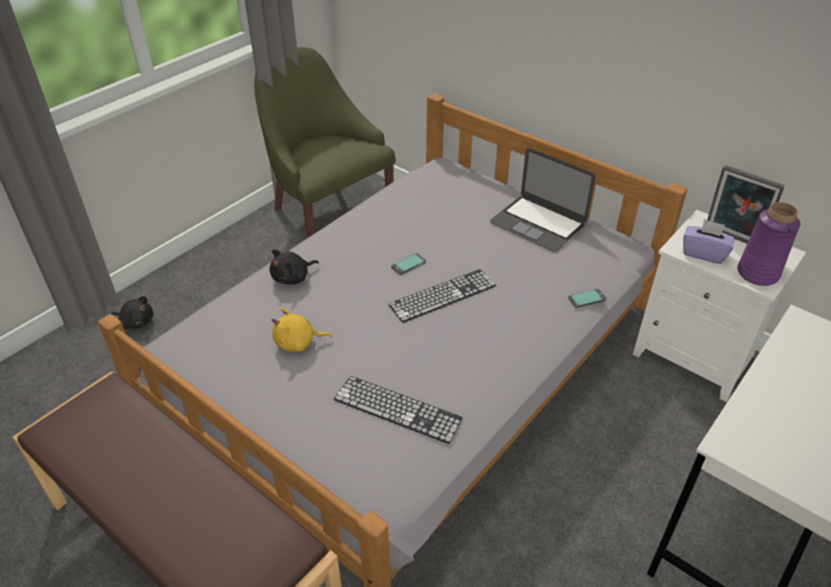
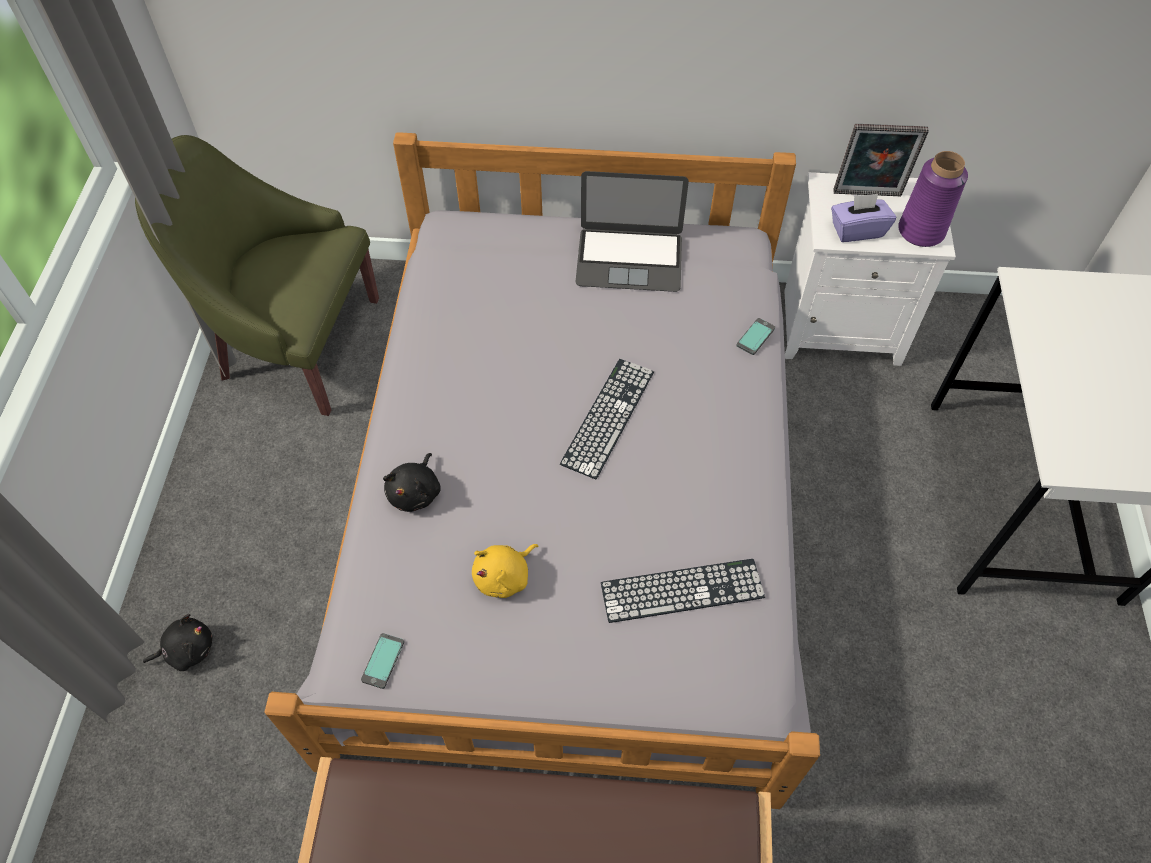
camera: 35 degrees left, 15 degrees up
(408, 264) = (535, 396): phone -> phone (383, 661)

